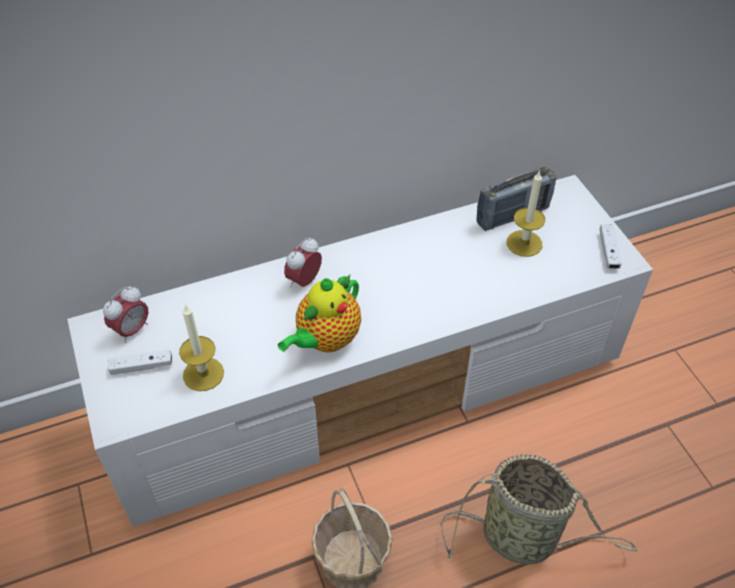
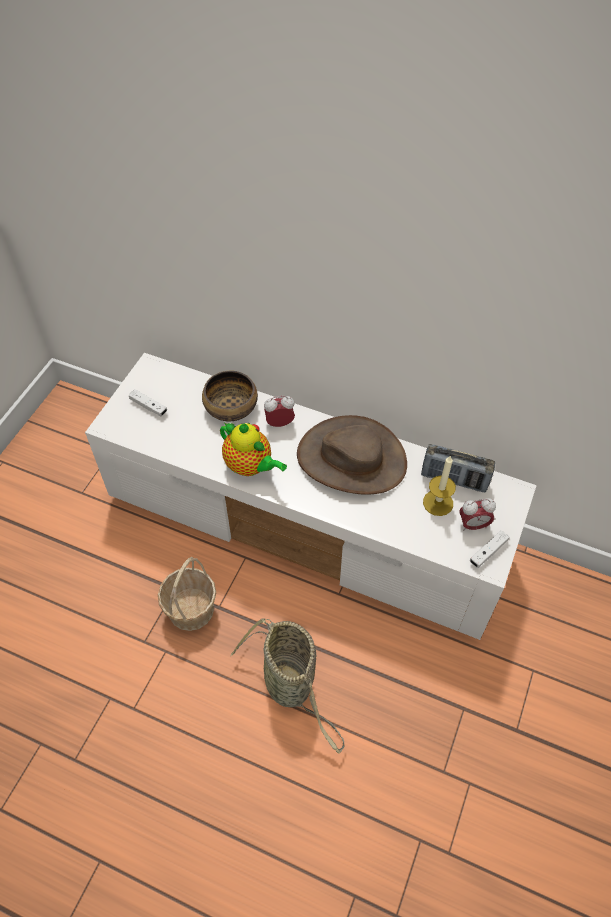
camera: 45 degrees right, 5 degrees up
(132, 330) = (165, 382): alarm clock -> alarm clock (473, 525)
(203, 374) = (171, 434): candle -> none
(236, 303) = (230, 407): none -> bowl
(326, 340) = (250, 466): teapot -> teapot turned 135 degrees counterclockwise
(409, 262) = (351, 458): none -> brown hat

